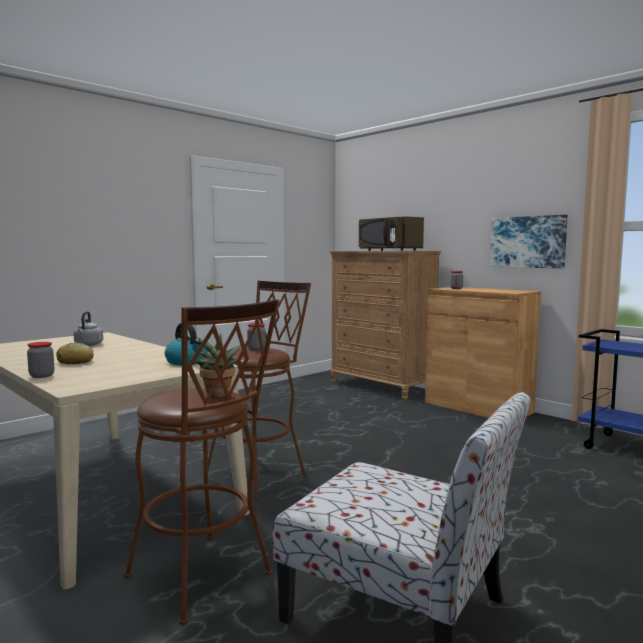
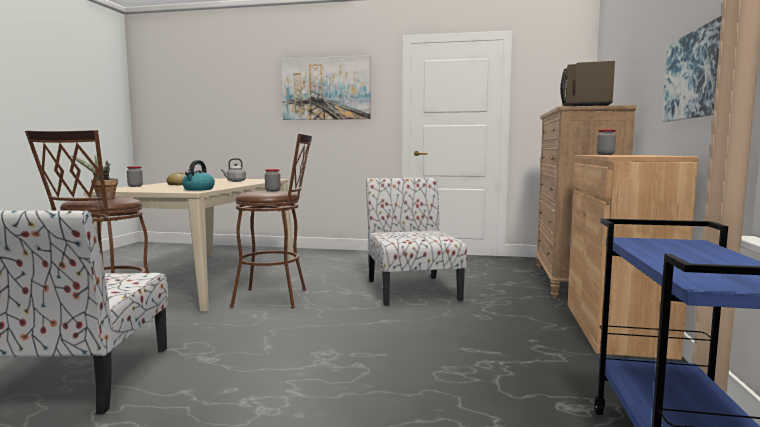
camera: 55 degrees right, 0 degrees up
(102, 208) = (326, 88): none -> picture
(322, 425) = (411, 289): none -> chair

